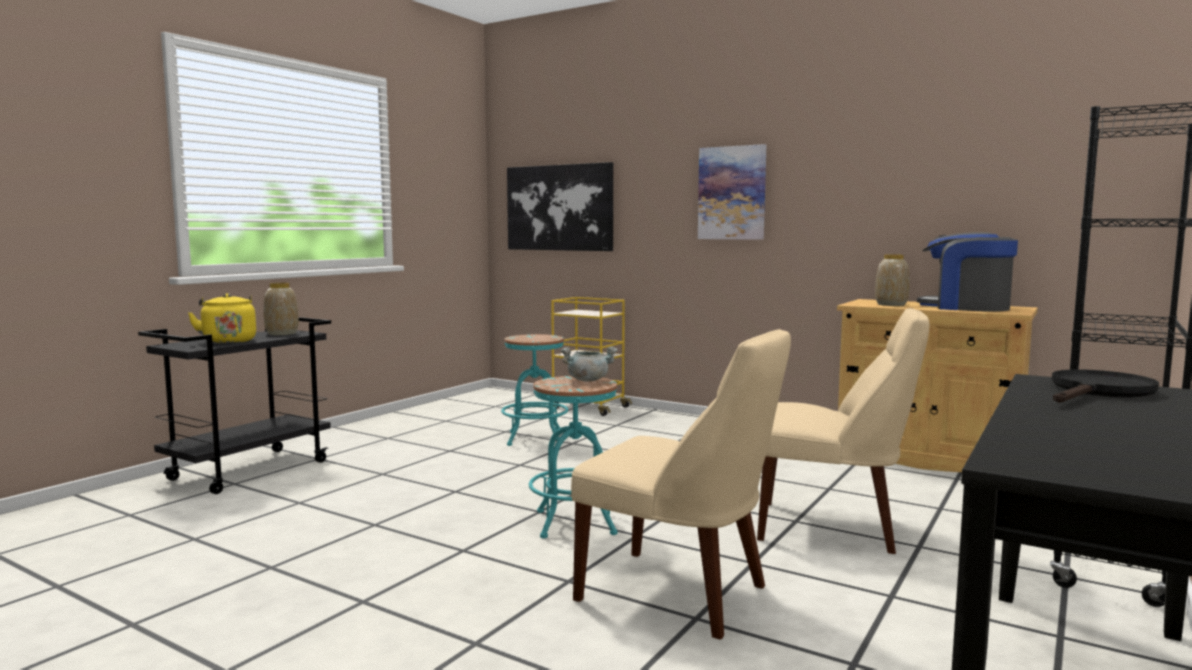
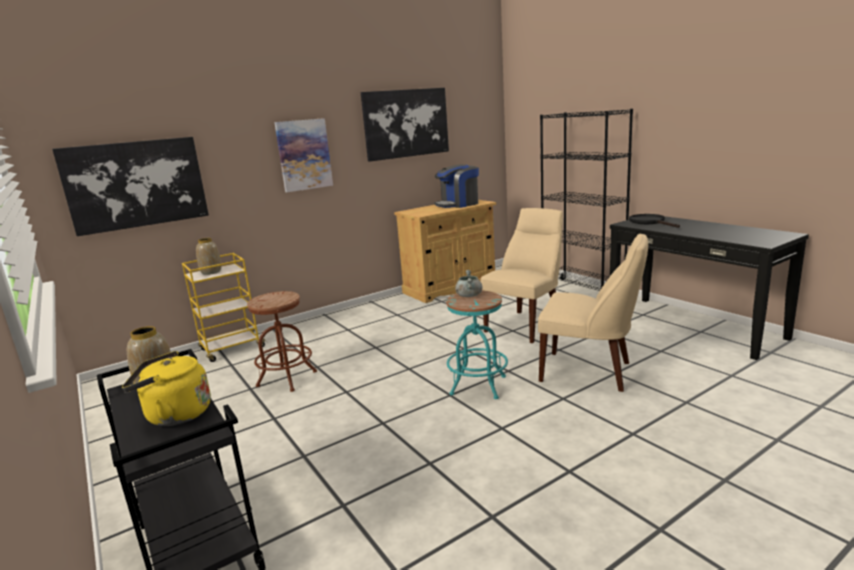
camera: 65 degrees left, 10 degrees up
(535, 438) = (287, 379): turquoise stool -> brown stool
(680, 595) = (590, 372): beige chair -> beige chair turned 60 degrees clockwise
(891, 304) = (431, 211): vase -> vase (211, 272)
(911, 155) = (406, 123): none -> picture

